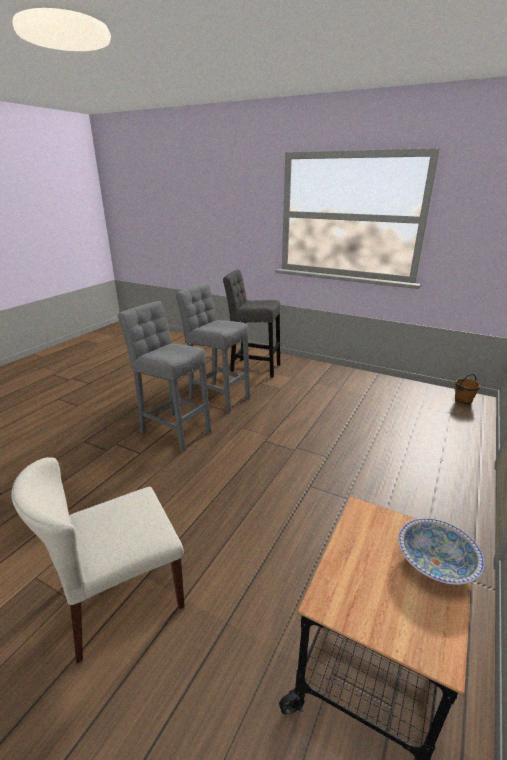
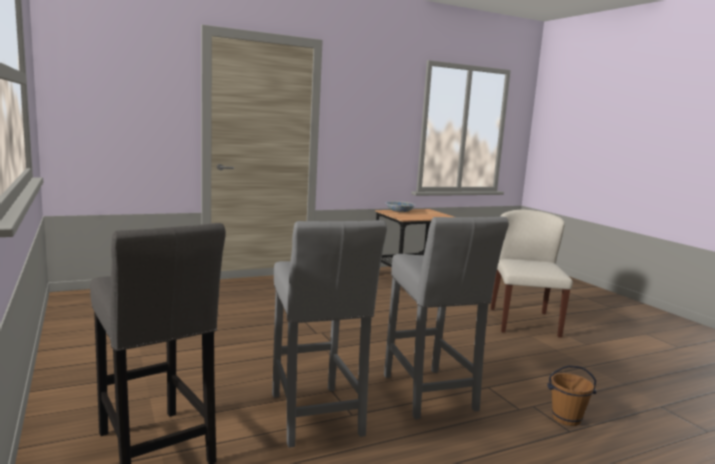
camera: 145 degrees left, 15 degrees down
(121, 597) = (523, 322): beige chair -> beige chair turned 90 degrees counterclockwise
(462, 402) = (87, 300): brown bucket -> brown bucket (566, 418)

